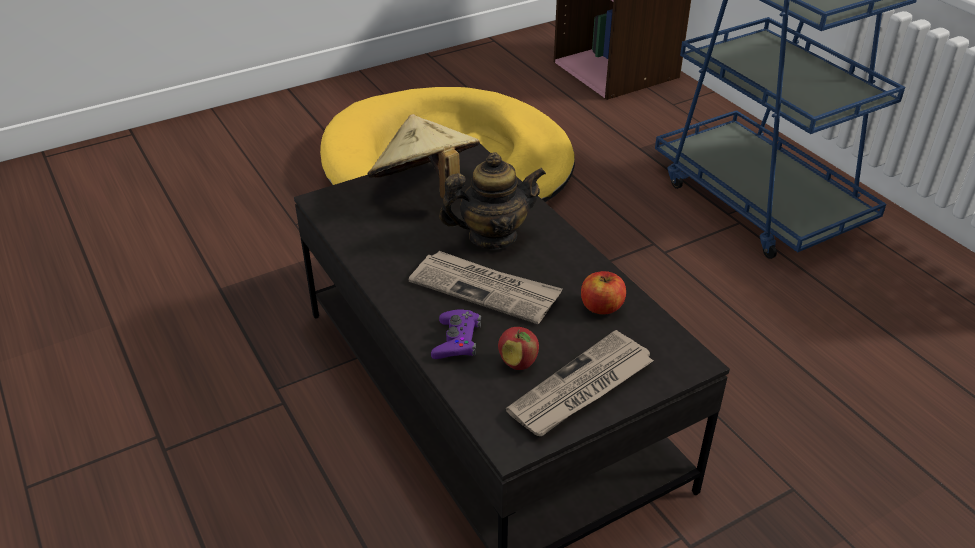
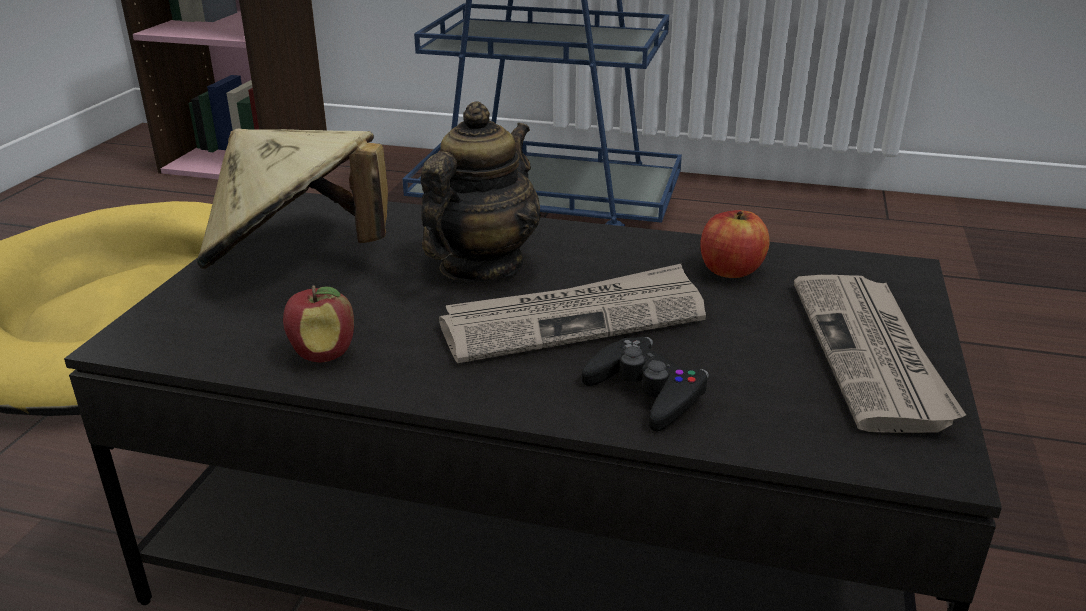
camera: 45 degrees left, 10 degrees down
(456, 340) = (645, 392): purple game controller -> black game controller
(518, 363) = (761, 371): apple -> apple (323, 354)

